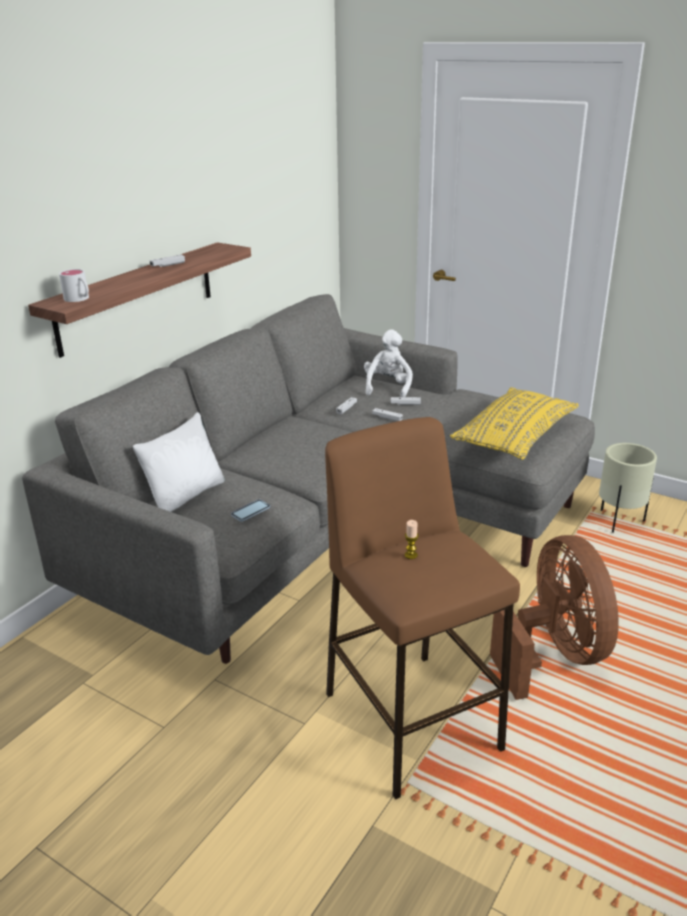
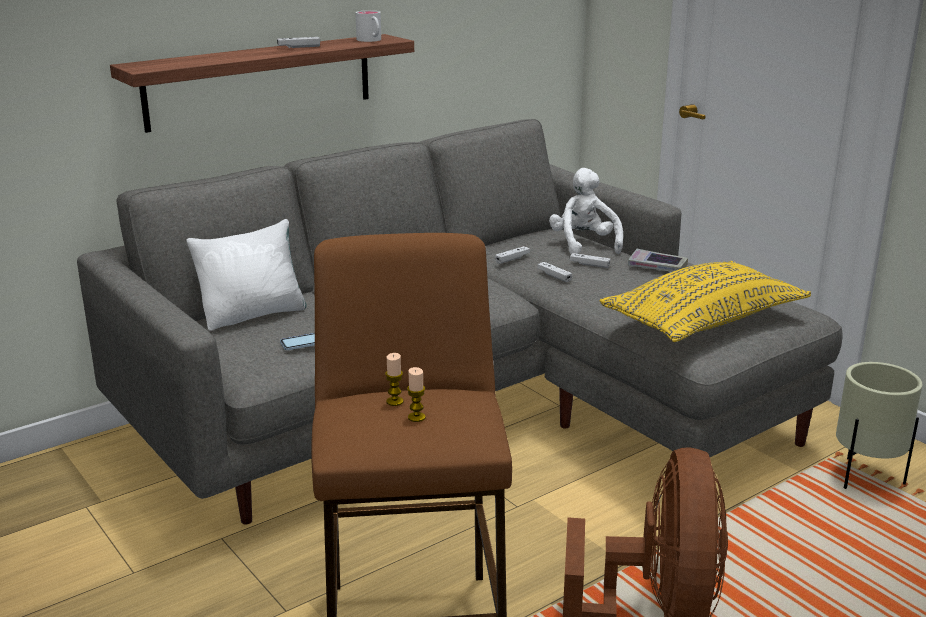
camera: 20 degrees right, 5 degrees down
(79, 299) = (164, 65): white mug -> white mug (371, 40)
(388, 387) = (584, 244): white plush toy -> white plush toy turned 45 degrees counterclockwise
(438, 564) = (416, 417): none -> candle
(452, 397) = (657, 266): none -> book

